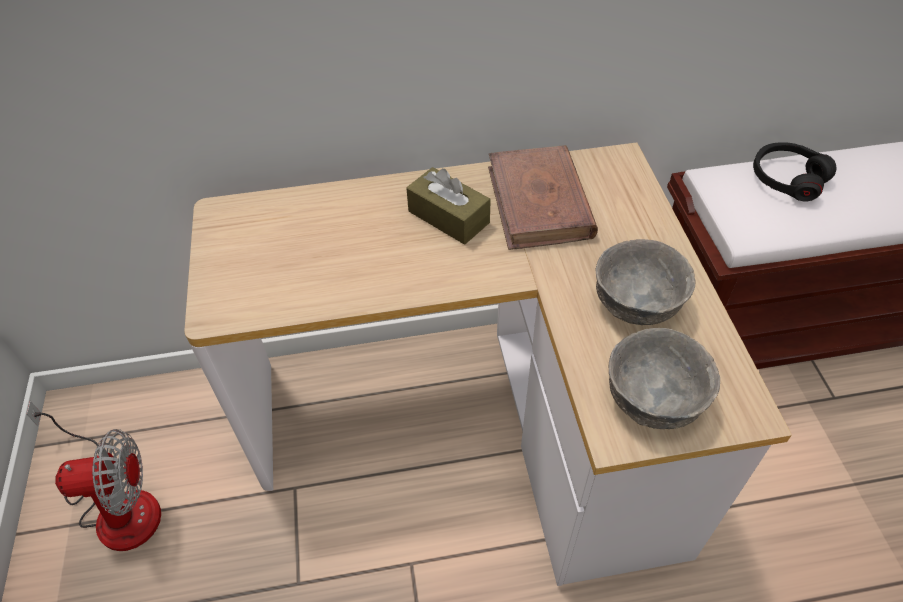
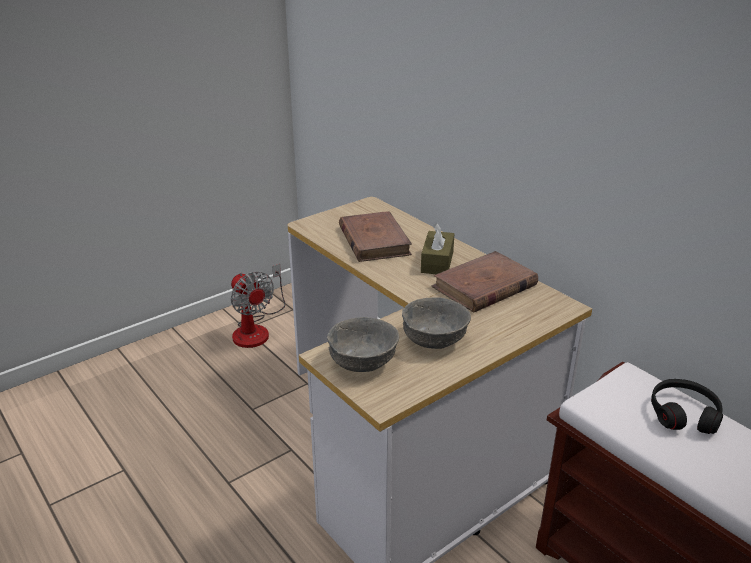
camera: 60 degrees right, 20 degrees down
(337, 255) = (374, 240): none -> brown book

